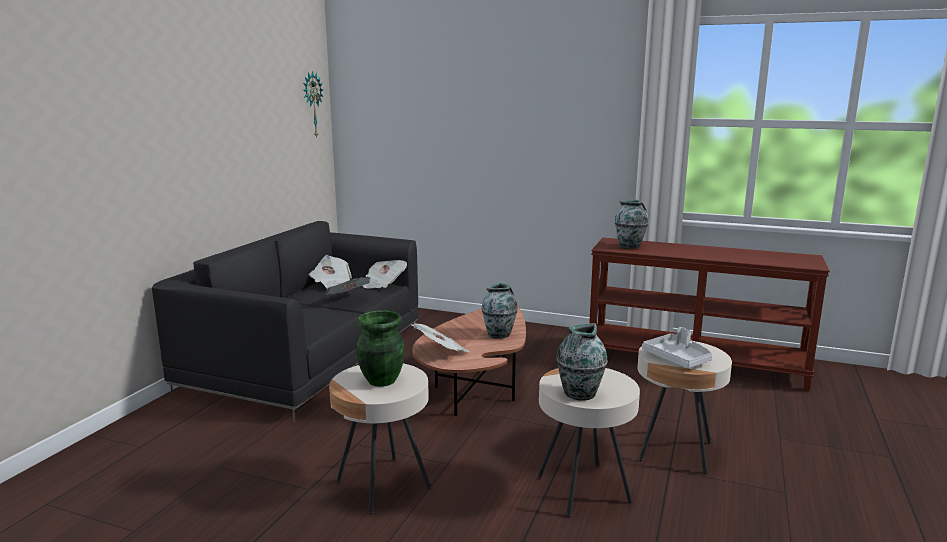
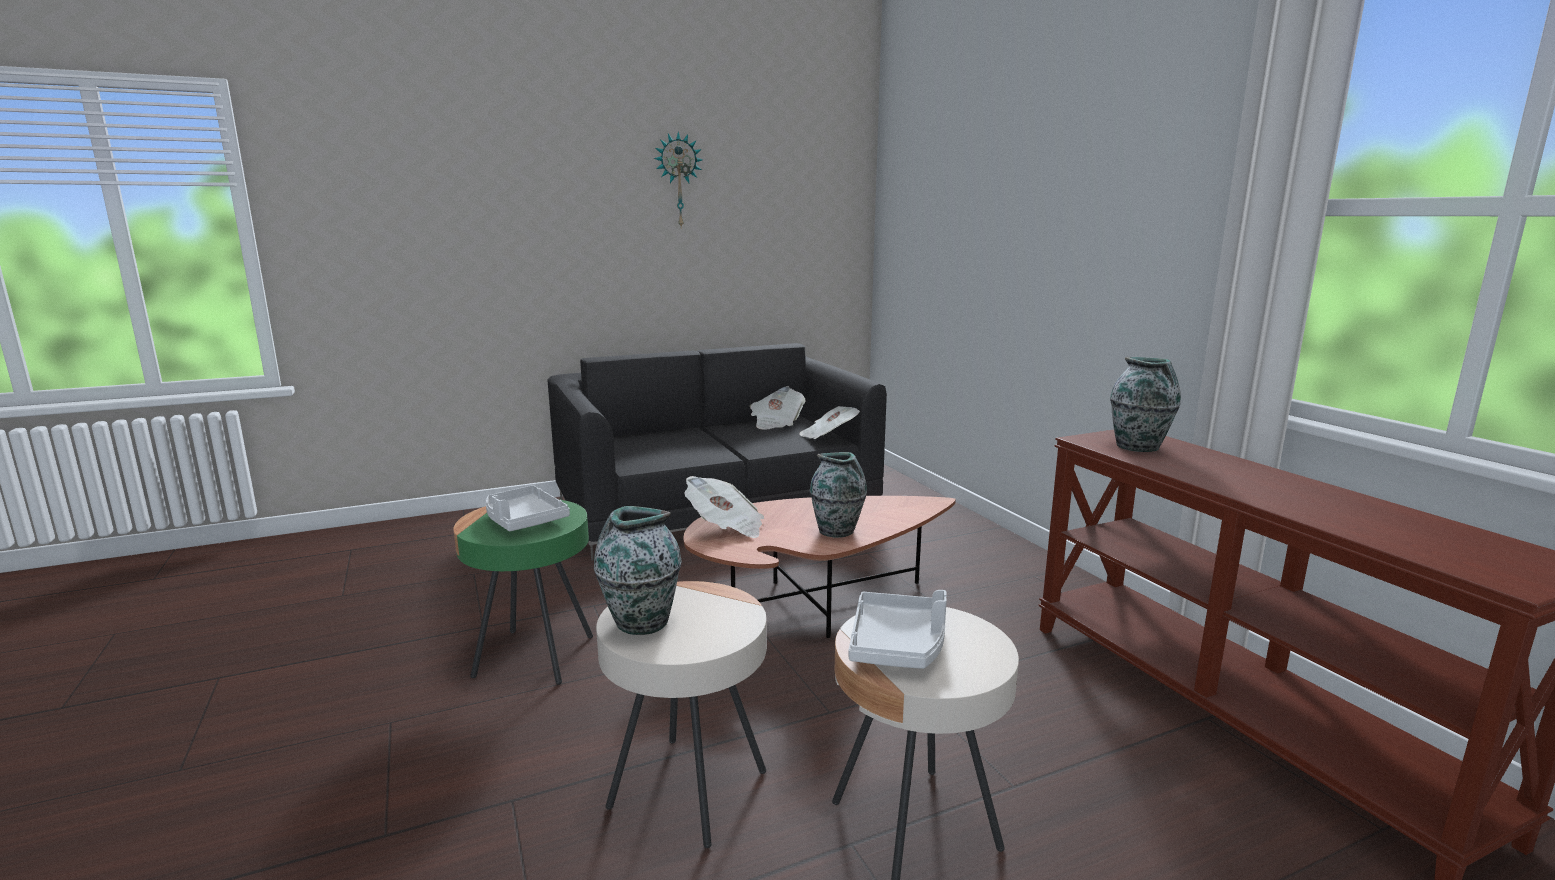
camera: 45 degrees right, 0 degrees up
(312, 105) = (836, 196): wall clock -> wall clock (678, 181)
(348, 298) = (756, 441): newspaper -> none
(381, 381) = (523, 520): green vase -> grey tray
(383, 484) = (534, 656): beige side table -> green side table

